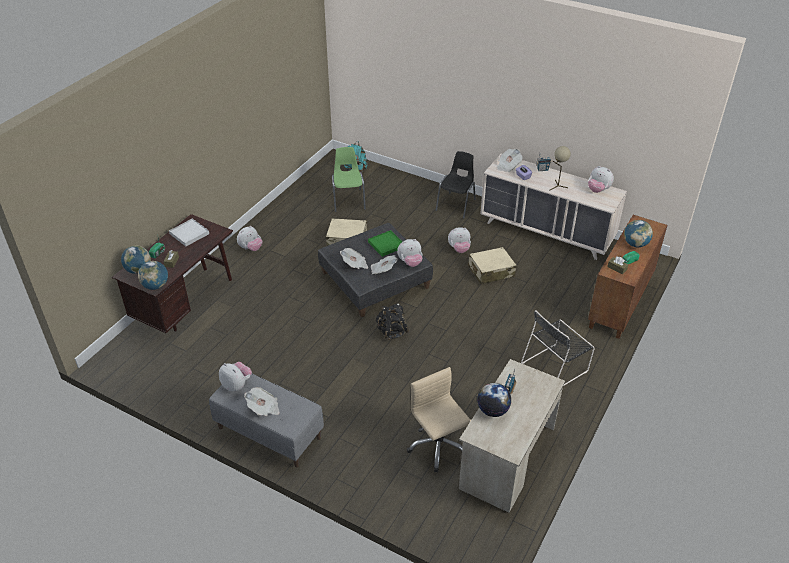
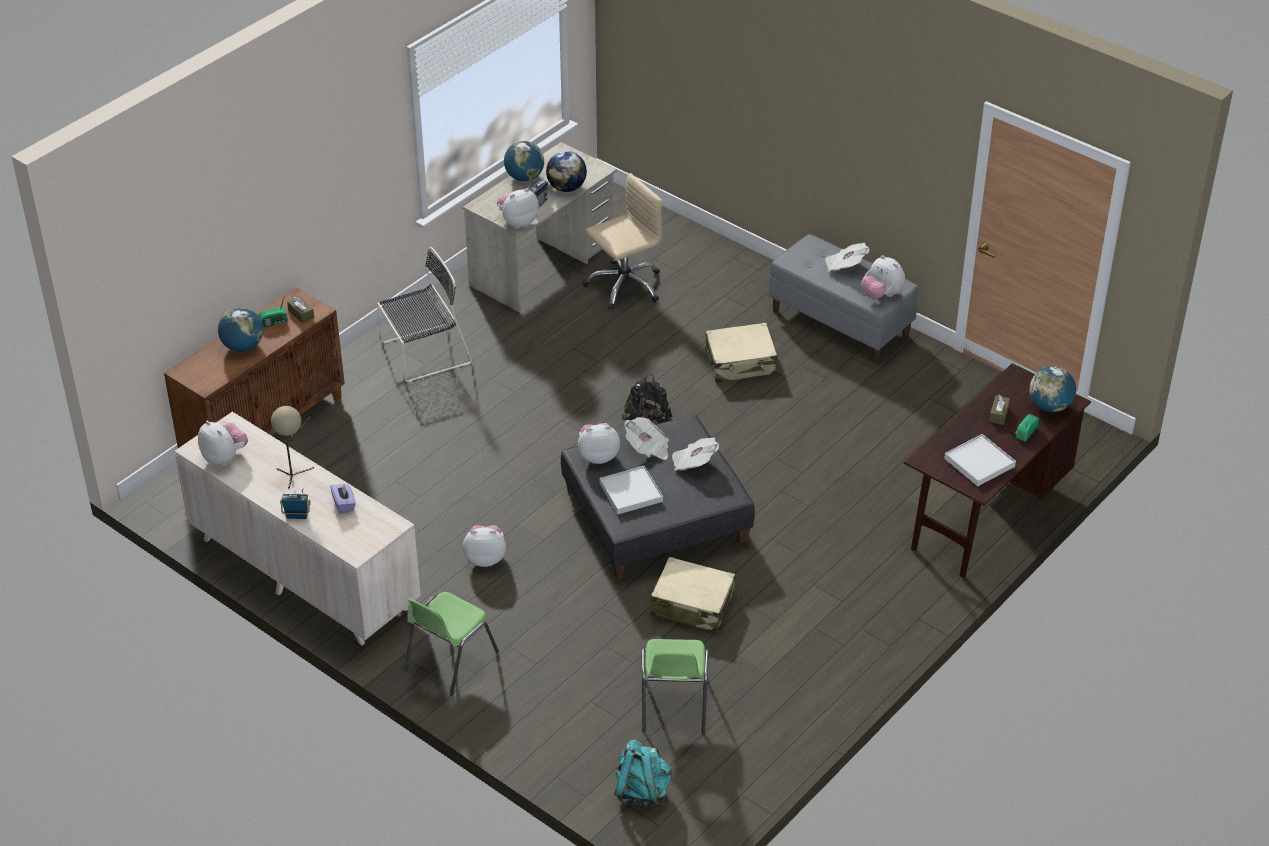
camera: 170 degrees left, 0 degrees up
(155, 286) = (1015, 378): globe -> globe (524, 177)
(250, 248) = (880, 610): plush toy -> plush toy (518, 222)
(386, 245) = (631, 492): green tray -> white tray
(437, 446) = (624, 285): beige office chair -> beige office chair turned 105 degrees counterclockwise
(456, 205) = (449, 661): black chair -> green chair
(491, 271) = (447, 508): beige suitcase -> beige suitcase (741, 362)
(508, 166) = (359, 532): newspaper -> none

